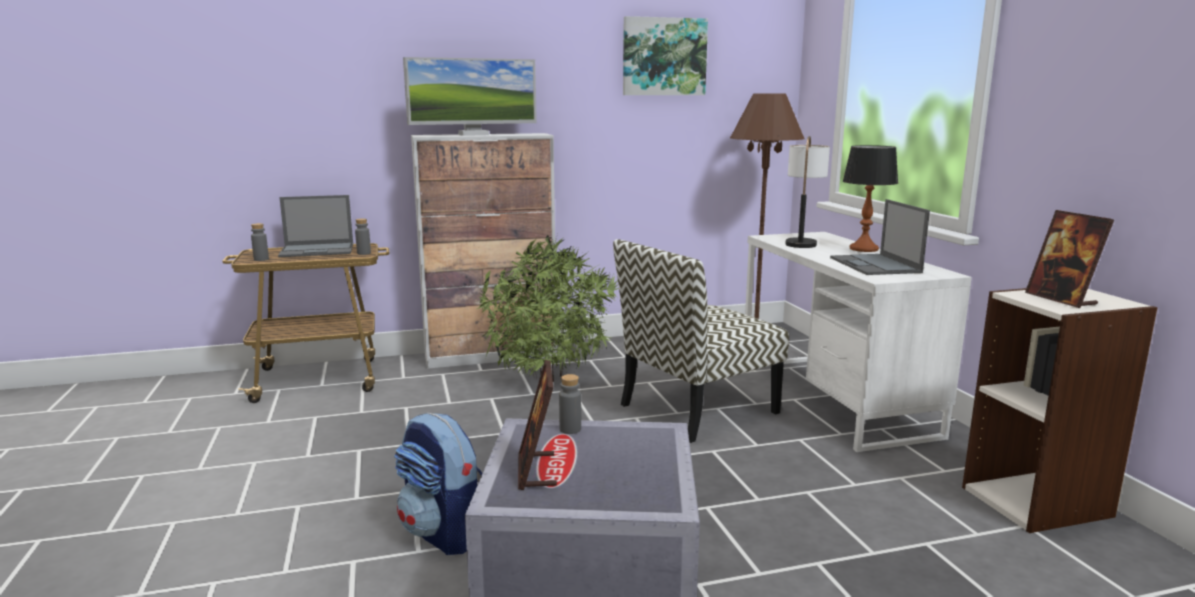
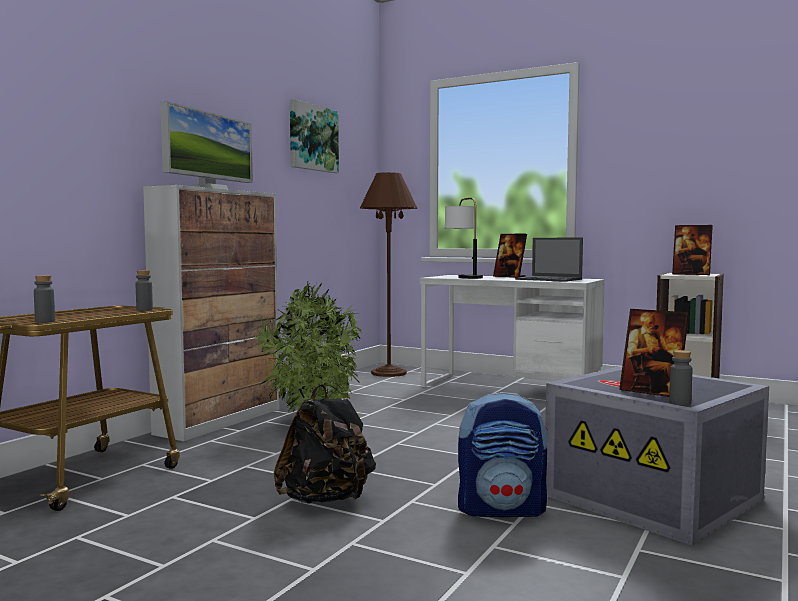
camera: 45 degrees left, 10 degrees down
(318, 250) = (83, 312): laptop -> none
(372, 461) = (326, 500): none -> black backpack
(570, 429) = (595, 378): grey bottle -> grey bottle (680, 403)
(697, 409) = (457, 410): chair -> none
(864, 249) = (509, 277): table lamp -> picture frame

